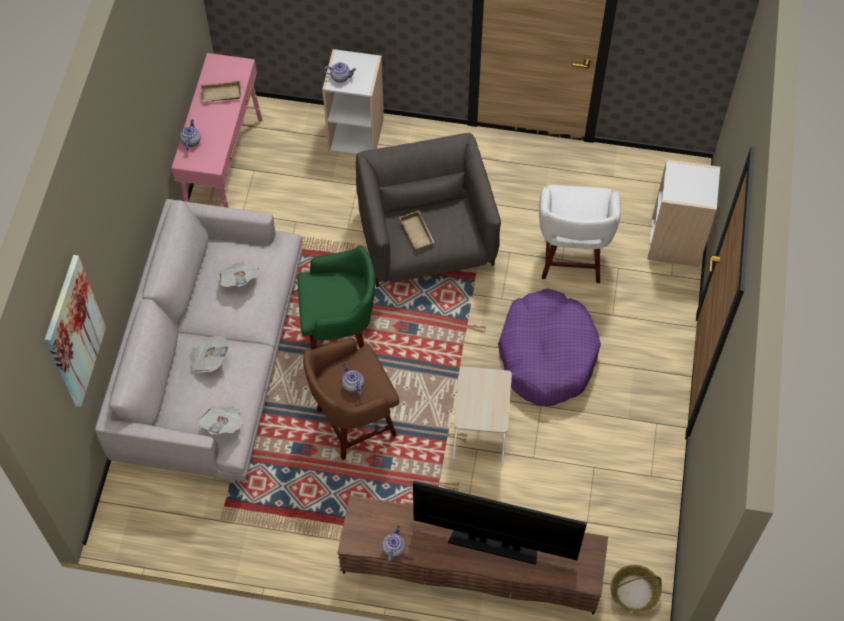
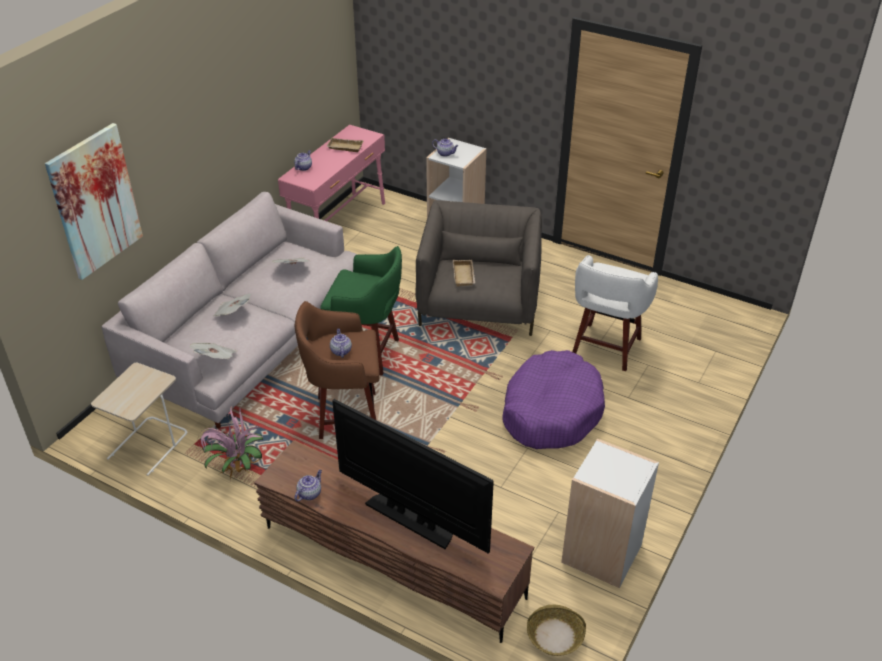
camera: 20 degrees right, 20 degrees down
(281, 520) = (237, 469): none -> potted plant
(481, 433) = (459, 454): beige side table -> beige side table (149, 446)
(675, 243) = (711, 360): bookcase -> bookcase (601, 554)

